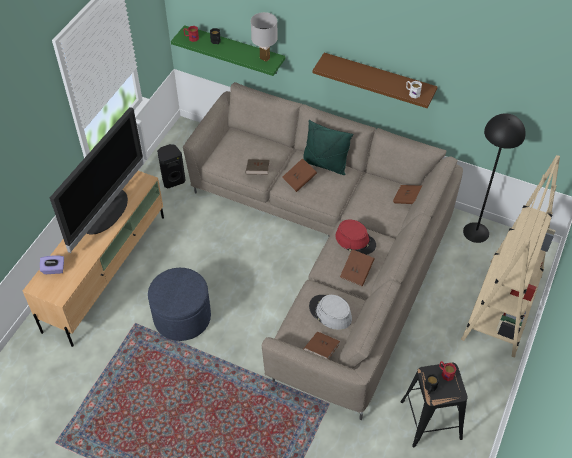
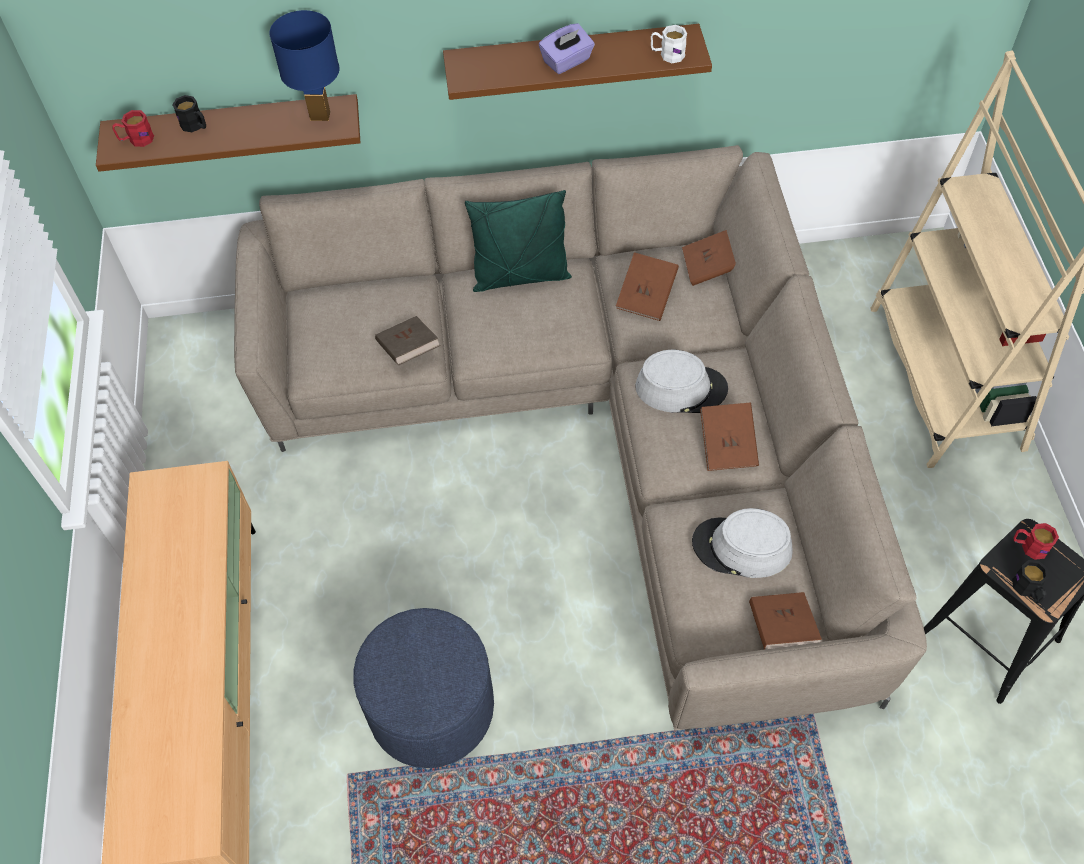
camera: 30 degrees left, 5 degrees up
(53, 269) = (141, 780): purple tissue box -> purple tissue box (567, 61)
(106, 212) = (171, 590): television -> none
(173, 180) = (221, 448): black speaker -> none
(234, 50) = (236, 129): green shelf -> brown shelf
(265, 58) = (321, 115): white table lamp -> blue table lamp
(299, 180) = (497, 327): brown book -> brown book (646, 297)
(355, 240) = (681, 388): red hat -> grey hat
(476, 232) = (812, 273): black floor lamp -> none

